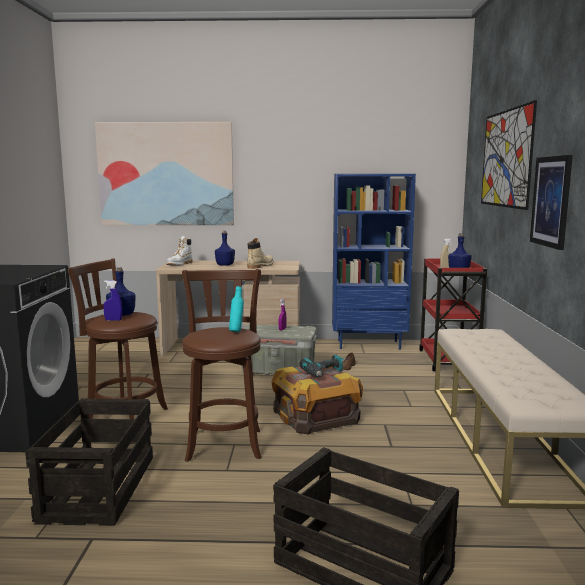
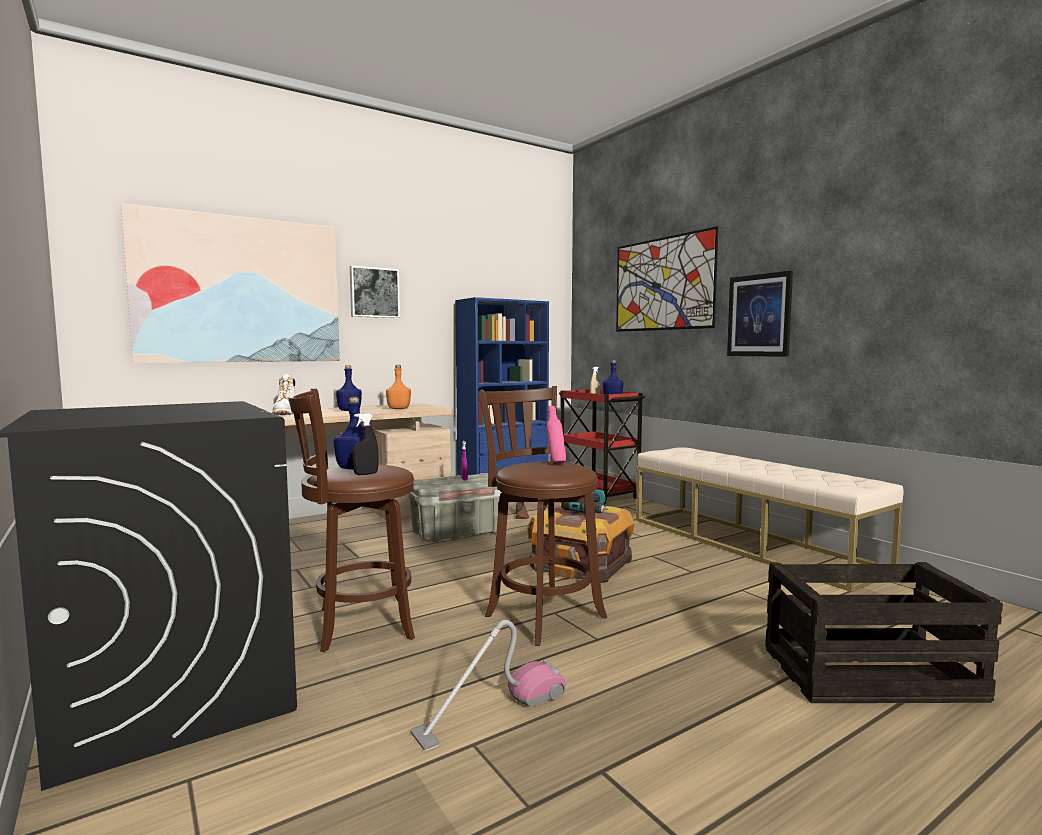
camera: 35 degrees left, 5 degrees down
(98, 488) = (491, 712): crate -> vacuum cleaner
(113, 320) = (366, 474): blue spray bottle -> black spray bottle
(236, 331) = (555, 463): turquoise bottle -> pink bottle
(260, 266) = (398, 409): beige boot -> orange bottle
(263, 171) = (374, 292): none -> picture

